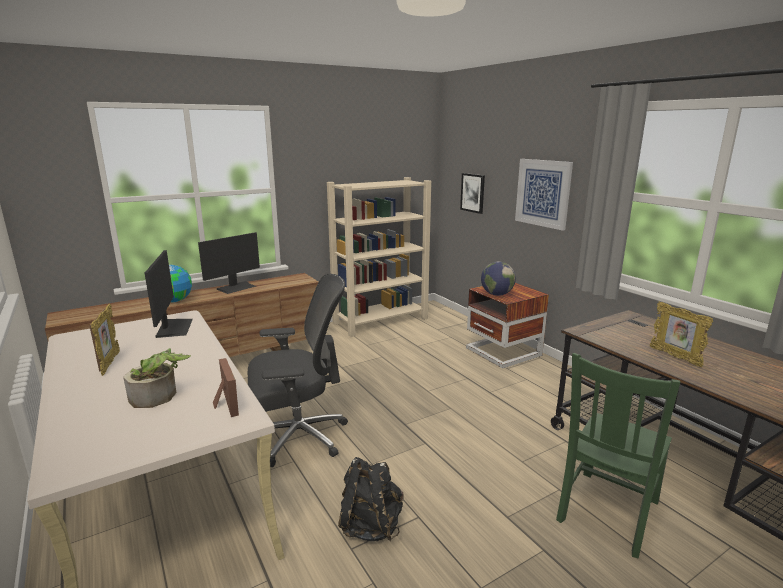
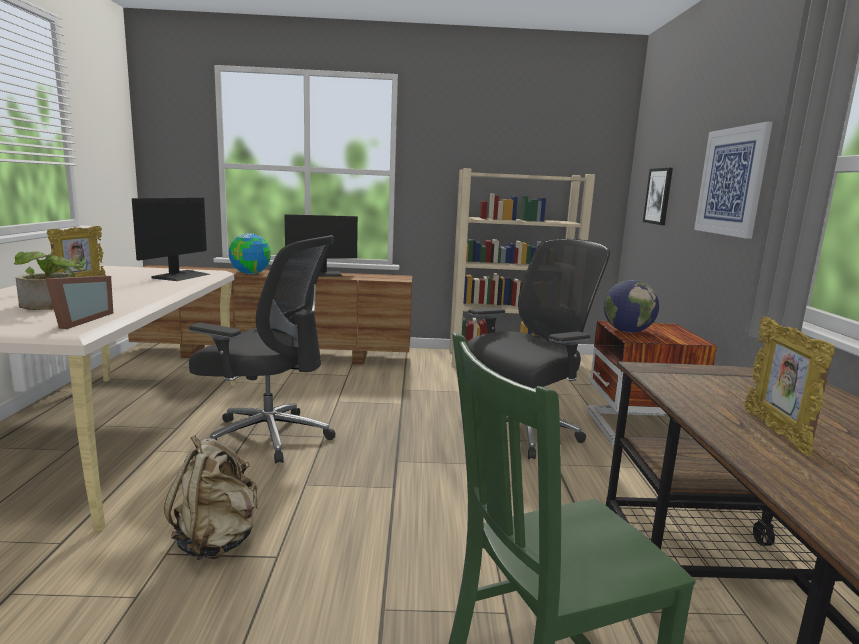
camera: 30 degrees right, 5 degrees down
(370, 525) = (217, 541): black backpack -> beige backpack
(452, 377) = (524, 434): none -> office chair

